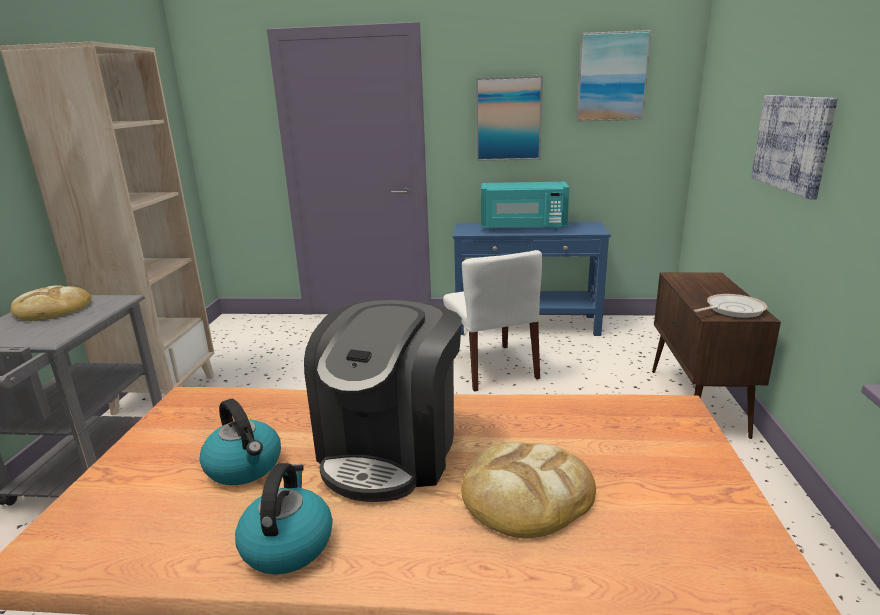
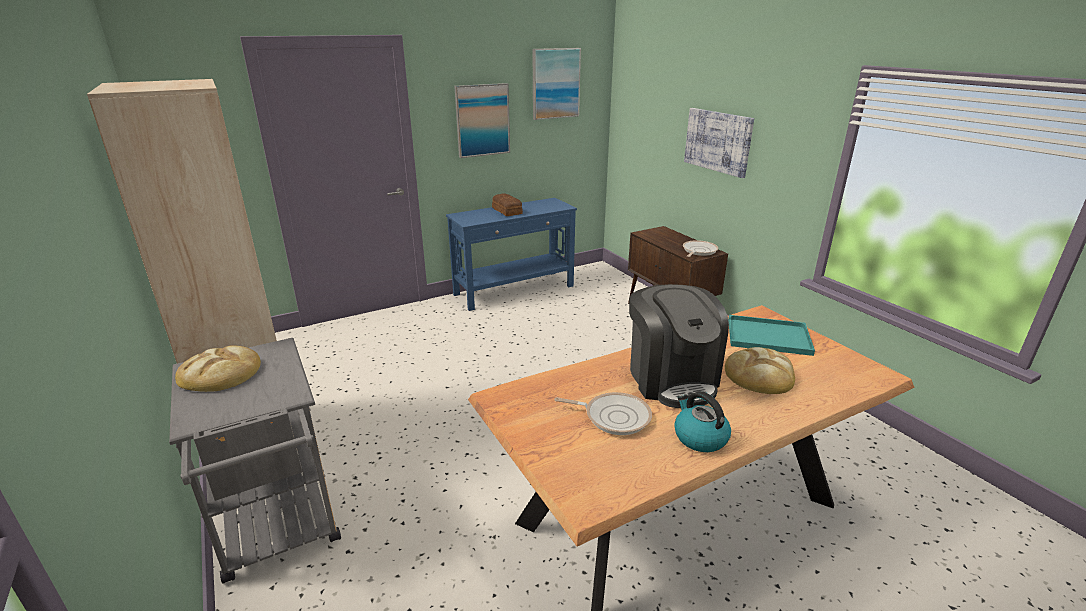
camera: 35 degrees left, 5 degrees up
(245, 466) = (613, 416): kettle -> frying pan
(492, 367) = (524, 329): white chair -> none
(523, 227) = (507, 211): turquoise microwave -> bread
(632, 442) = (766, 336): none -> turquoise tray

